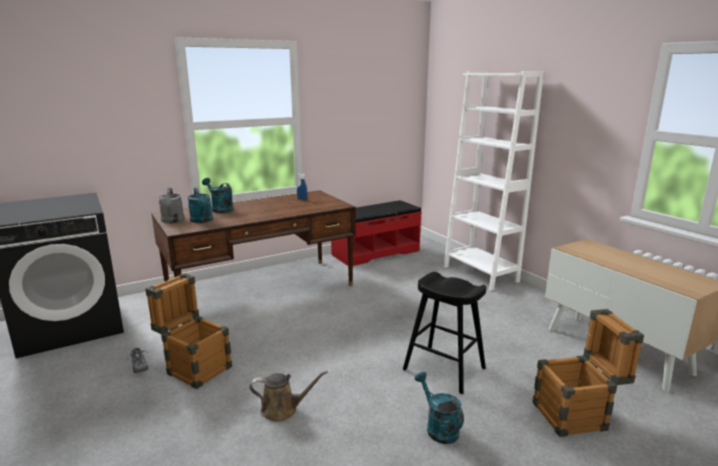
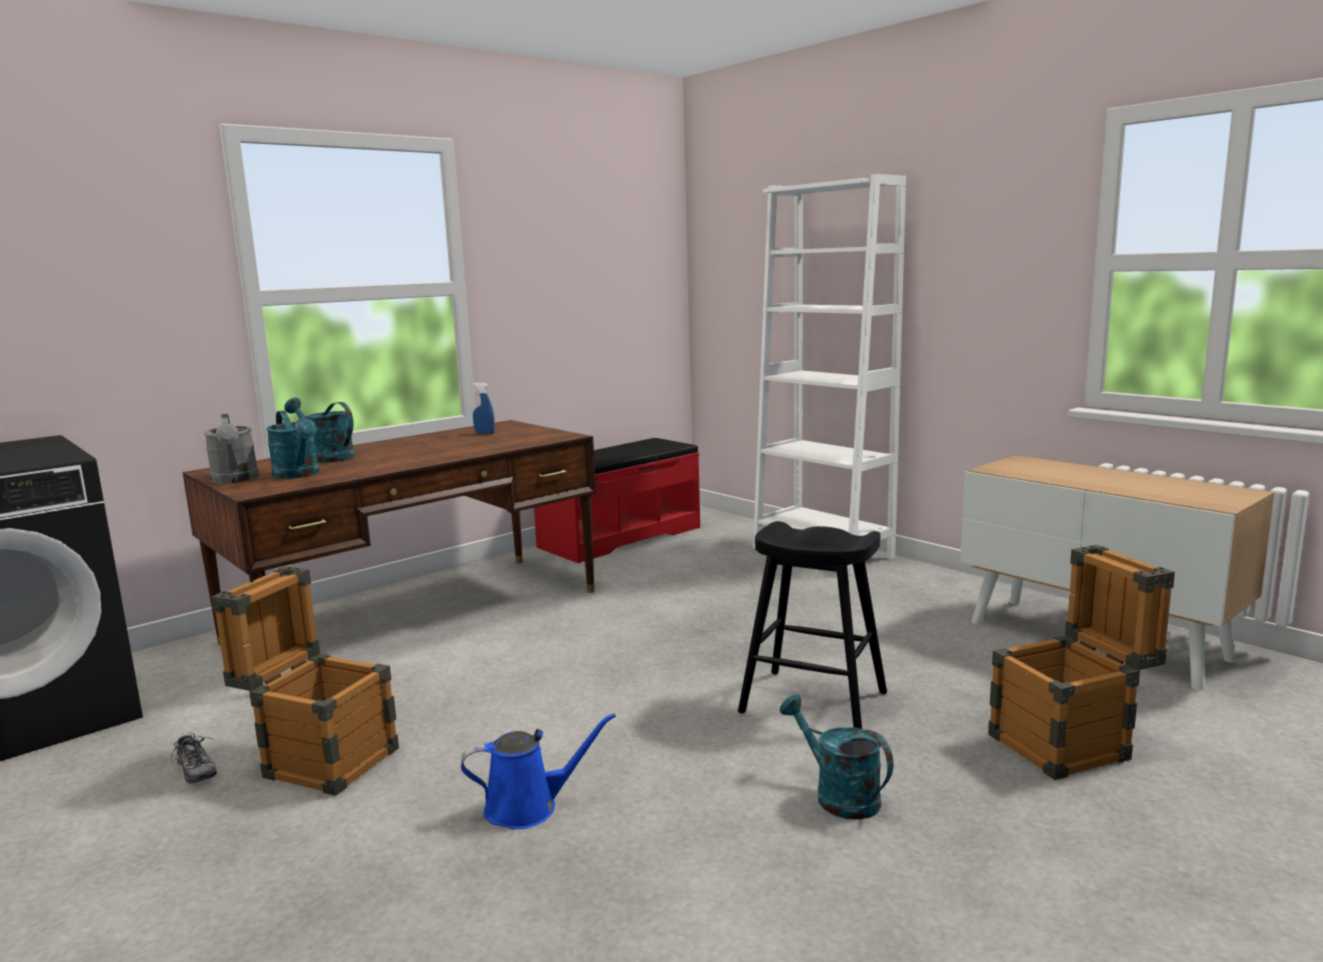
camera: 10 degrees left, 5 degrees down
(282, 409) = (528, 807): brown watering can -> blue watering can

